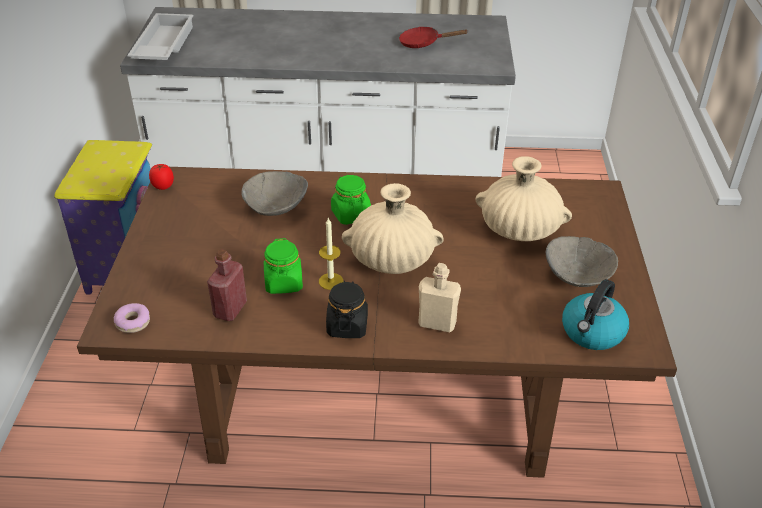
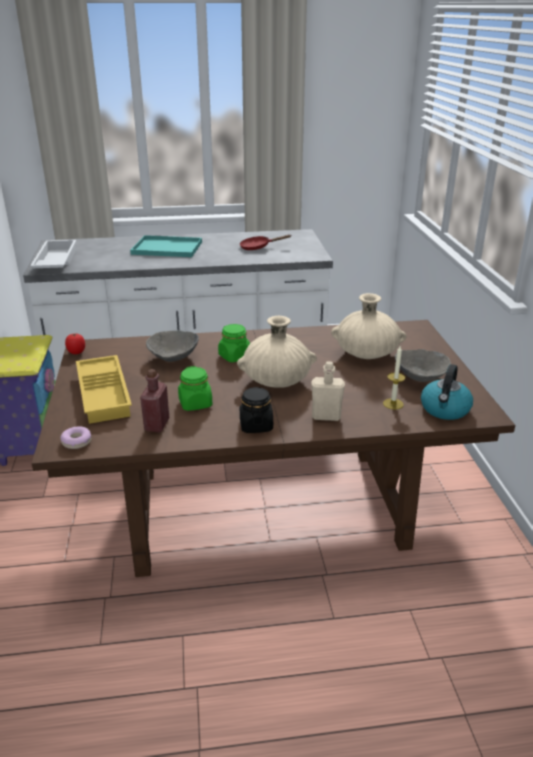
camera: 10 degrees left, 10 degrees down
(182, 255) = (105, 394): none -> yellow tray
(304, 34) = (165, 248): none -> turquoise tray
(331, 281) = (233, 398): candle -> candle (393, 404)

